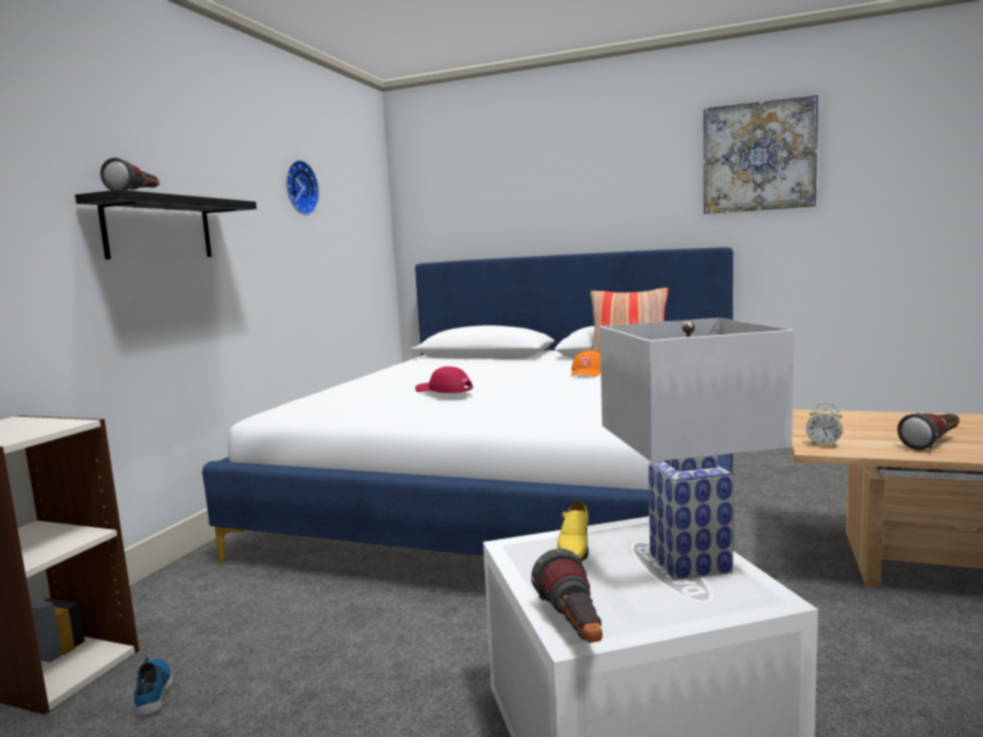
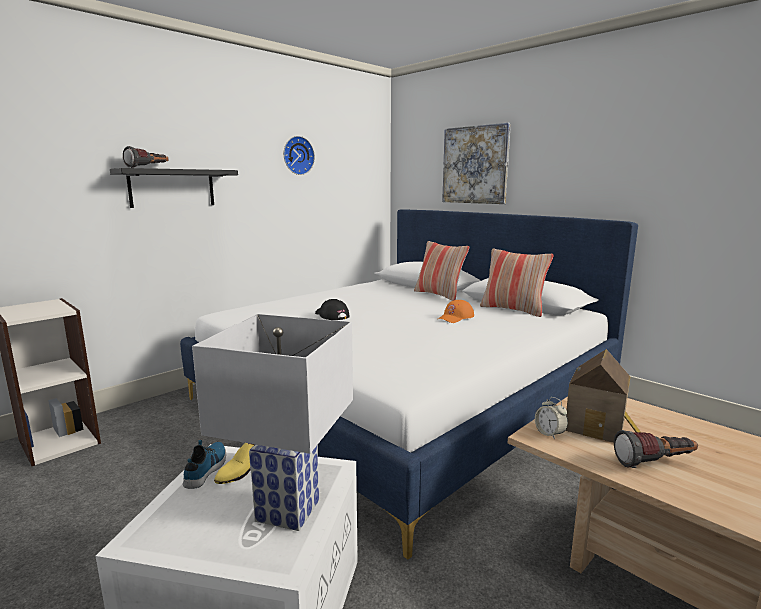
camera: 25 degrees right, 5 degrees up
(154, 691) = (80, 471): shoe -> shoe (207, 468)
(443, 390) = (331, 315): red cap -> black cap
(521, 360) = (439, 295): none -> pillow
(574, 629) = (143, 535): flashlight -> none
(758, 157) = (675, 137): picture -> picture (475, 165)
(850, 432) = (598, 426): none -> toy house

